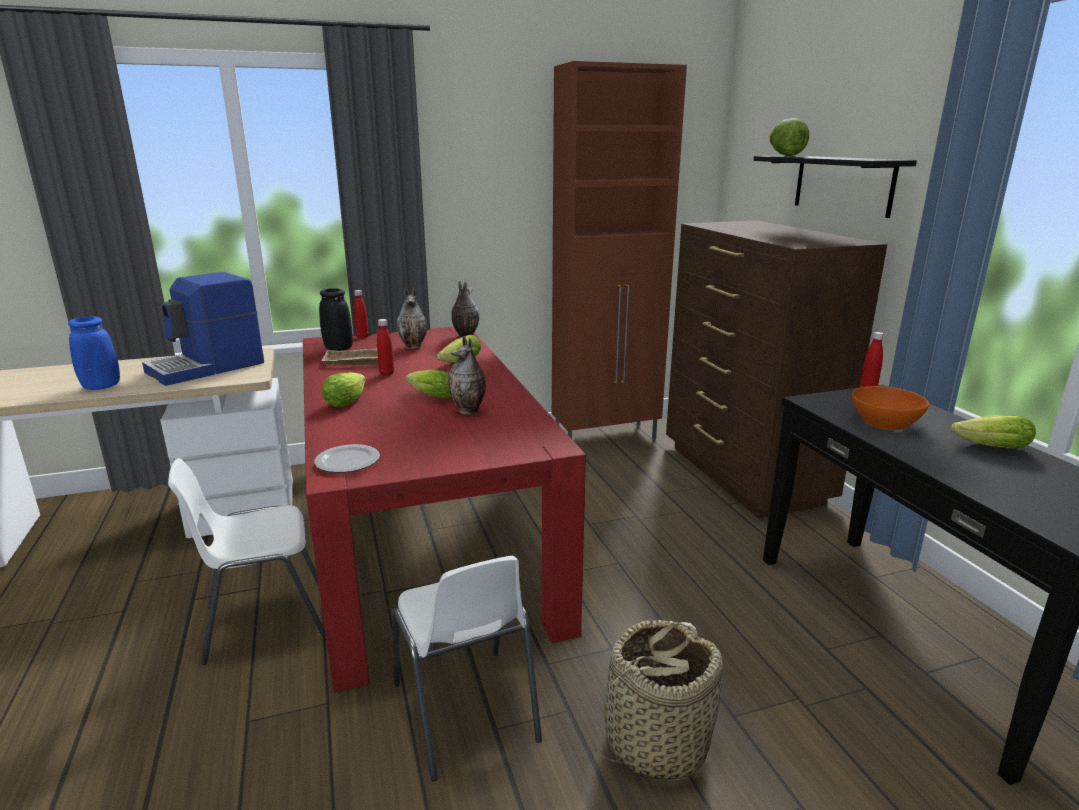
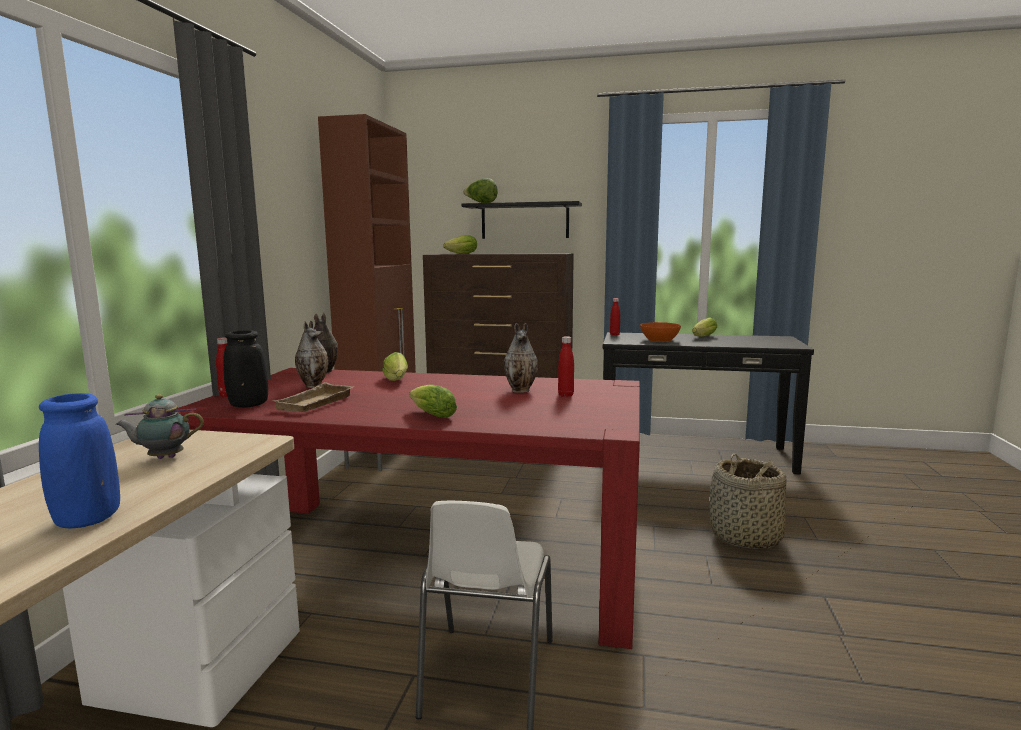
camera: 60 degrees left, 10 degrees down
(207, 368) = (163, 458): coffee machine -> teapot
(347, 462) = (586, 425): plate -> none
(386, 373) = (377, 399): red bottle -> red bottle (565, 395)
(431, 396) = (468, 394): lettuce -> lettuce (460, 253)
(466, 713) = (690, 592): white chair -> none

